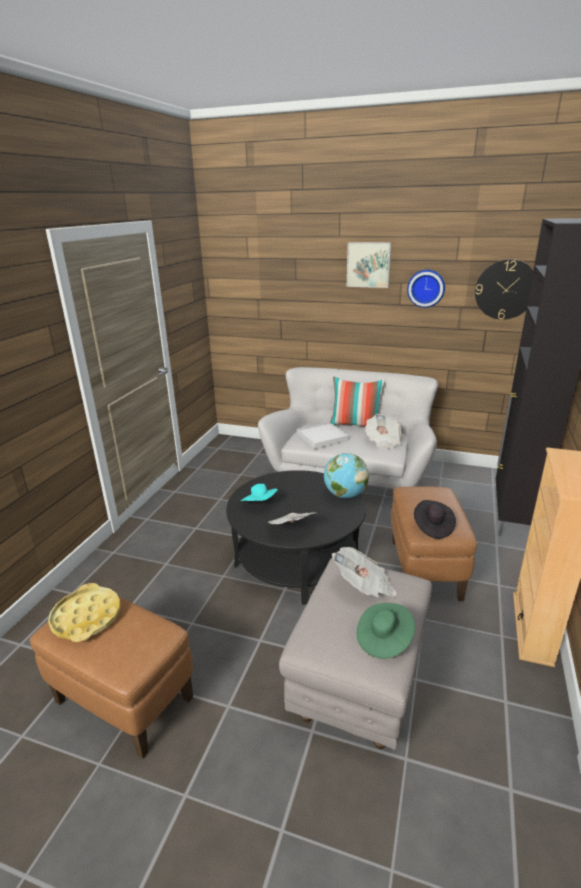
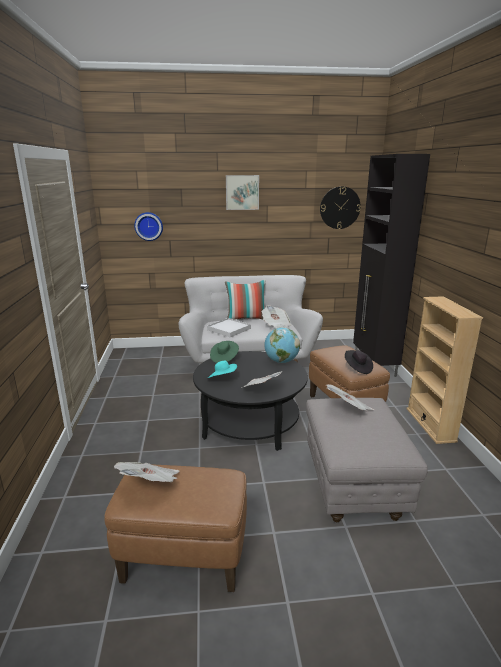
camera: 25 degrees left, 5 degrees down
(87, 617) = (151, 484): yellow tray -> newspaper
(384, 639) = (389, 435): green hat -> green hat (224, 358)
(426, 288) = (286, 209): wall clock -> wall clock (149, 226)

